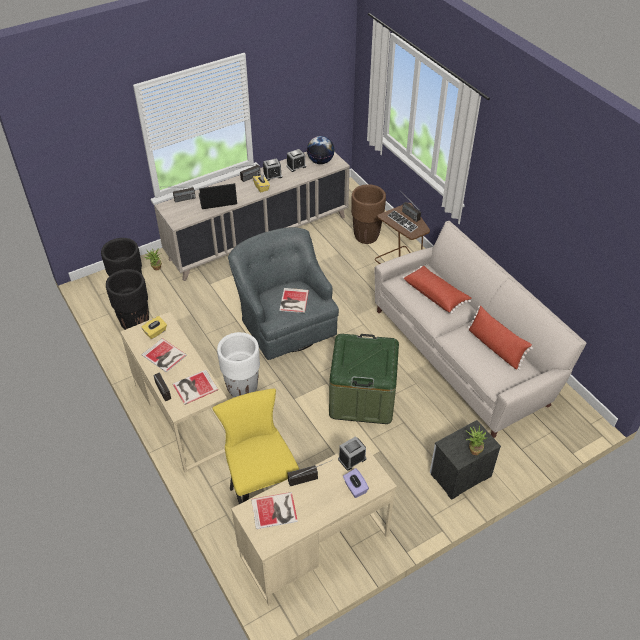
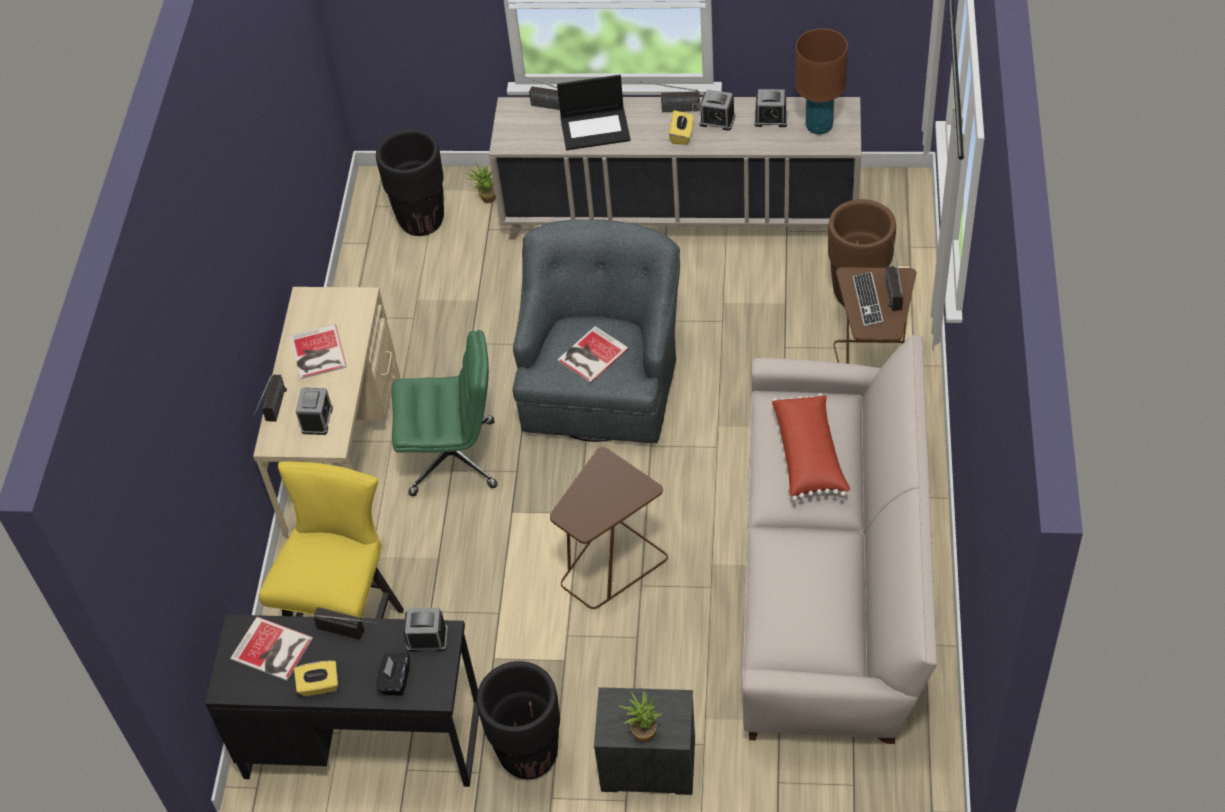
camera: 40 degrees right, 5 degrees up
(135, 324) = (390, 278): black planter -> black planter (529, 756)
(155, 332) = (334, 311): yellow tissue box -> yellow tissue box (319, 686)
(194, 387) = (317, 420): book -> alarm clock
(217, 200) = (596, 129): laptop -> laptop turned 150 degrees clockwise
(242, 389) = (454, 457): white planter -> green office chair
(314, 545) = (362, 738): beige desk -> black desk
(320, 161) = (819, 126): globe -> brown table lamp
(355, 488) = (395, 680): purple tissue box -> black tissue box
(362, 397) = (610, 565): green storage box -> brown side table
(495, 347) = (820, 593): red pillow -> none

